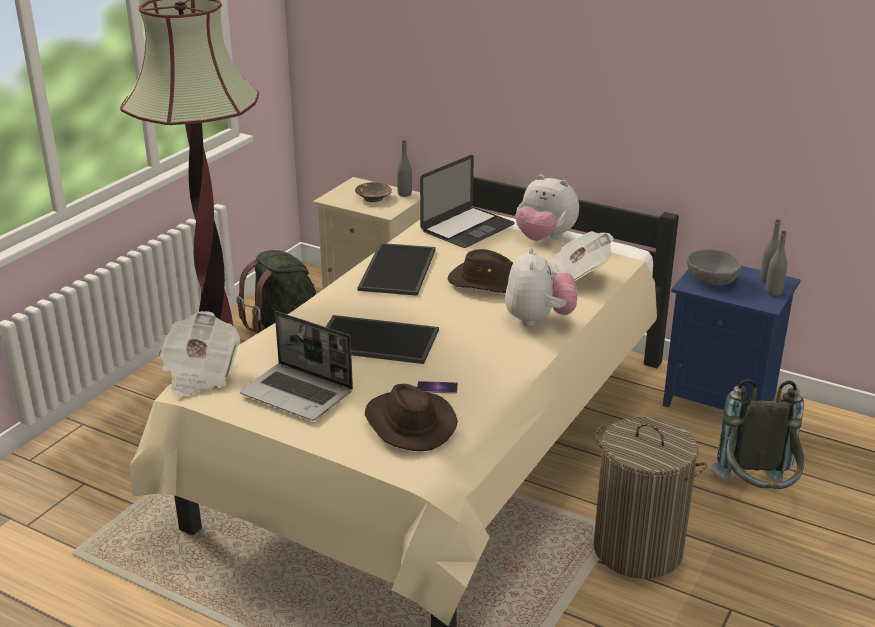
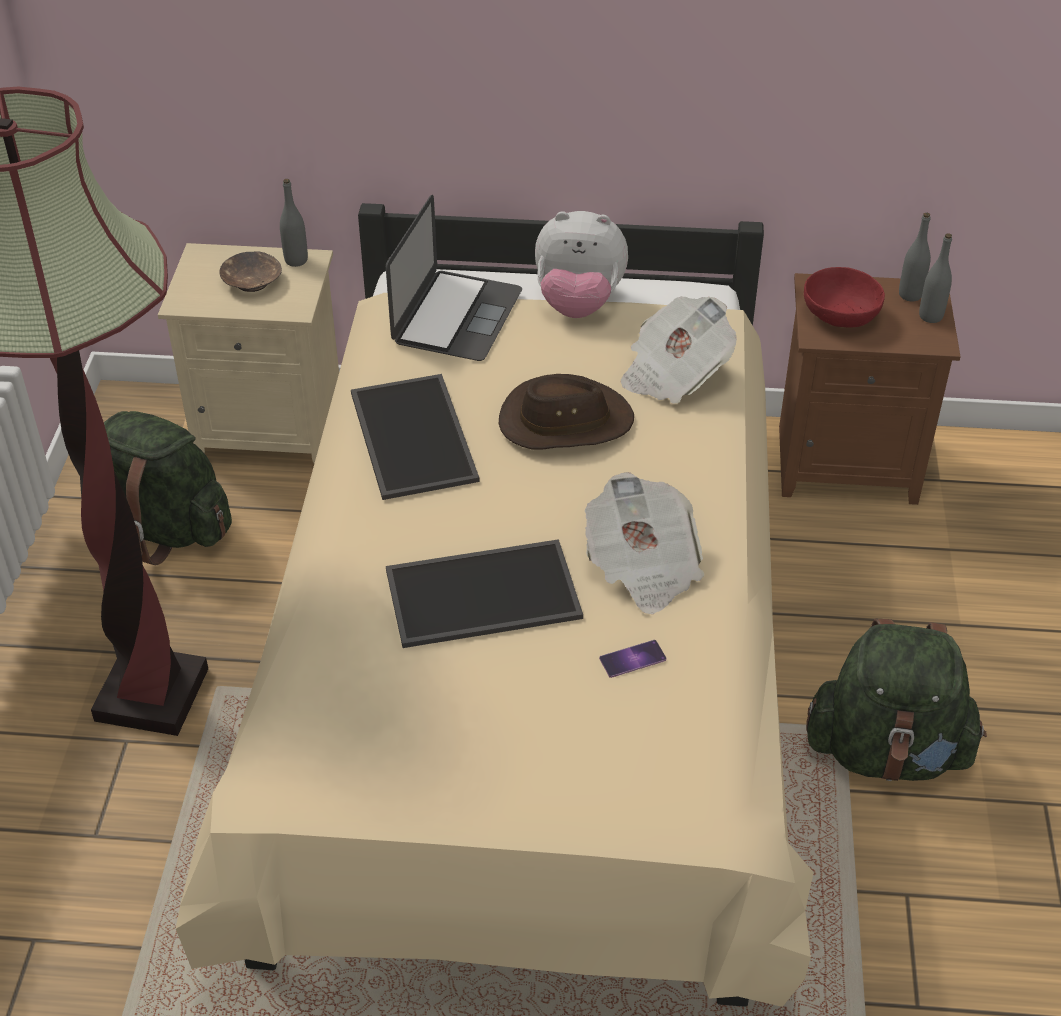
camera: 25 degrees left, 15 degrees up
(200, 373) = (258, 757): newspaper -> newspaper (643, 567)
(298, 394) = (441, 744): laptop -> none
(408, 423) = (640, 743): brown hat -> none
(538, 319) = (681, 475): plush toy -> none
(638, 549) = (887, 752): laundry basket -> green backpack
(712, 279) = (840, 315): grey bowl -> red bowl
(721, 400) = (849, 462): blue nightstand -> brown nightstand
(757, 493) = (974, 605): grey backpack -> none

